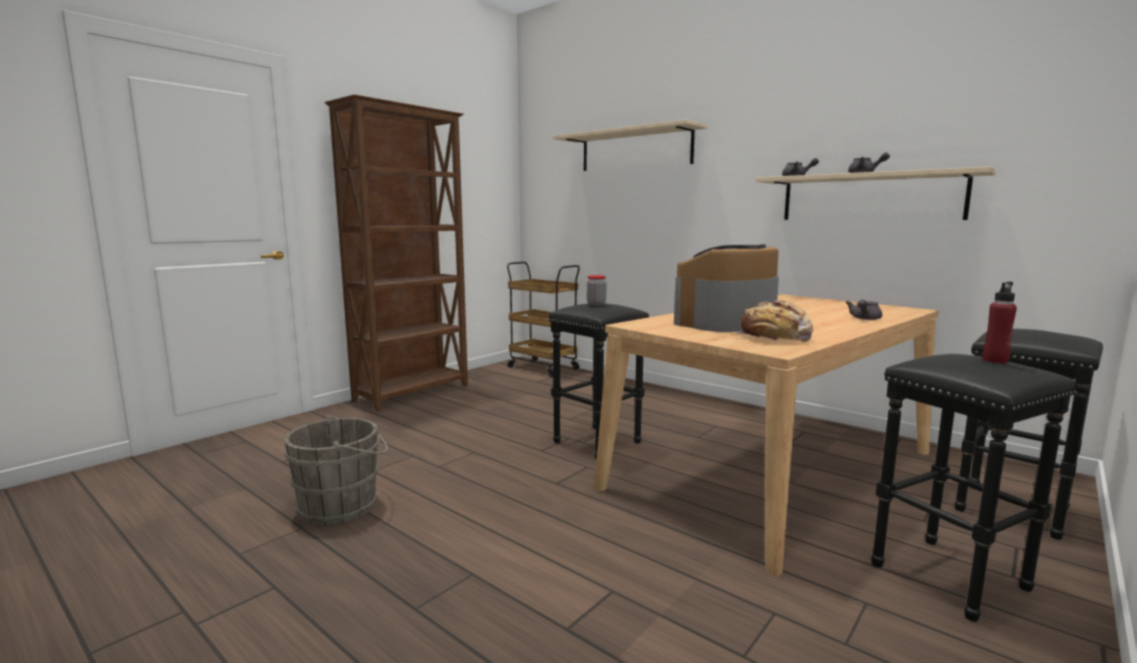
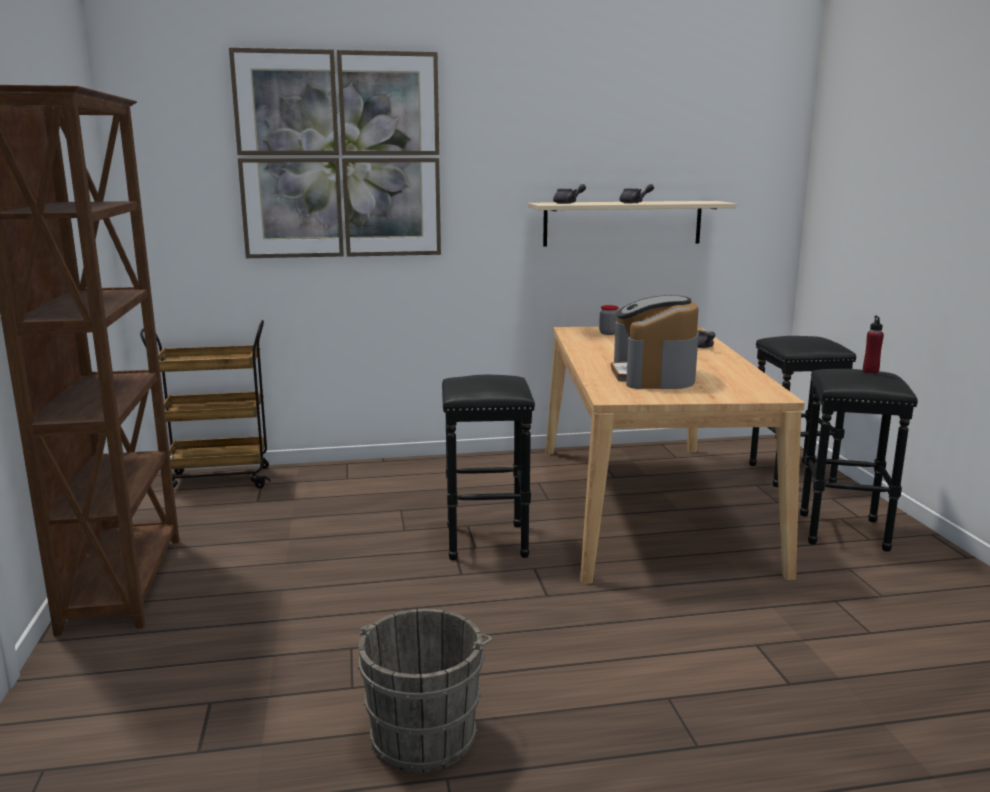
camera: 50 degrees left, 5 degrees up
(596, 304) = (486, 379): jar -> jar (608, 333)
(635, 150) = (340, 156): beige shelf -> picture
(775, 338) = (733, 384): bread -> none

